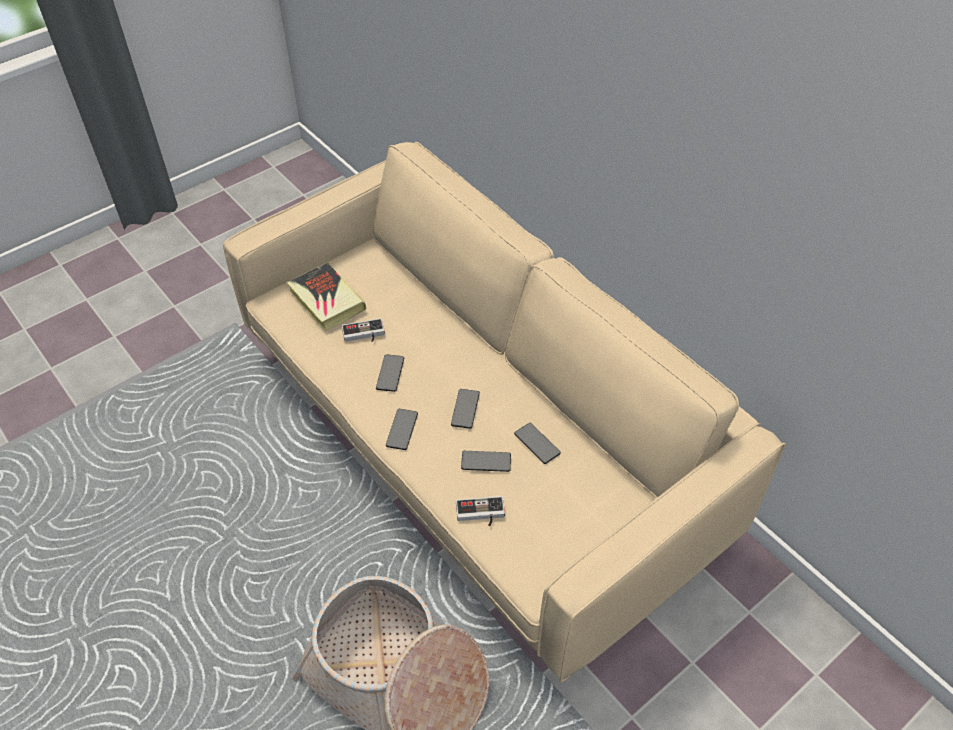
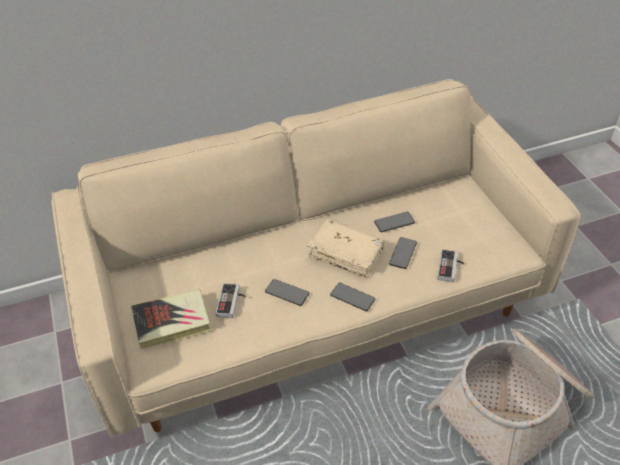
camera: 70 degrees left, 5 degrees down
(465, 409) = (346, 254): phone -> beige book

